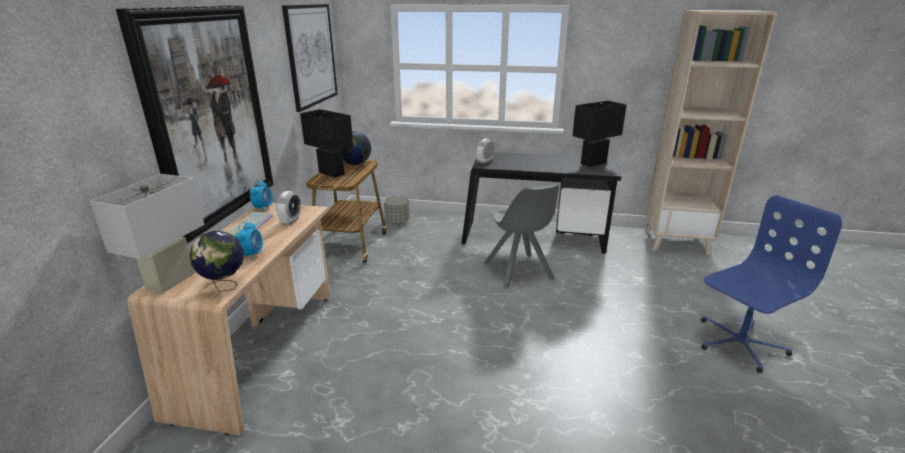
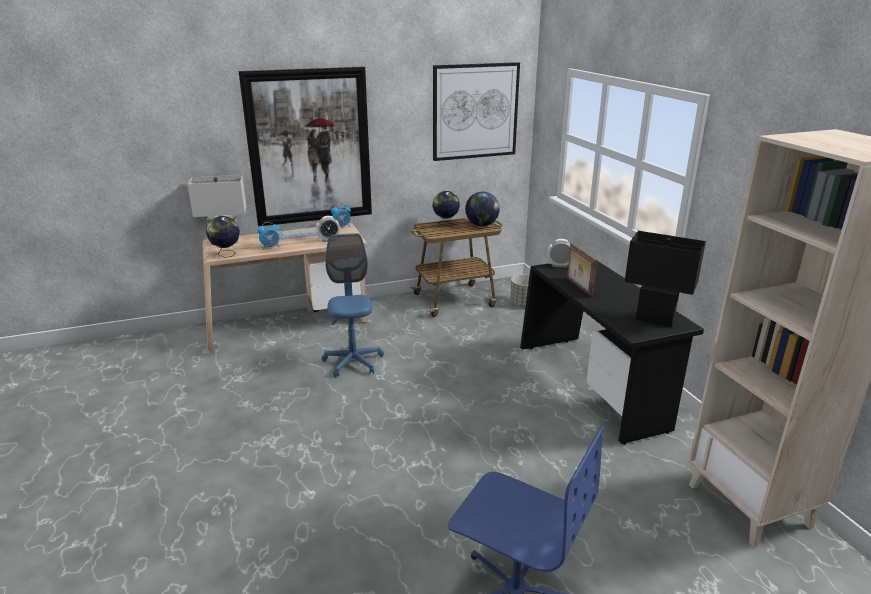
camera: 60 degrees right, 0 degrees up
(331, 173) = (445, 225): black table lamp -> globe
(395, 327) = (353, 362): none -> blue office chair
(518, 272) = (506, 395): grey chair -> none
(527, 166) = (578, 287): none -> picture frame

